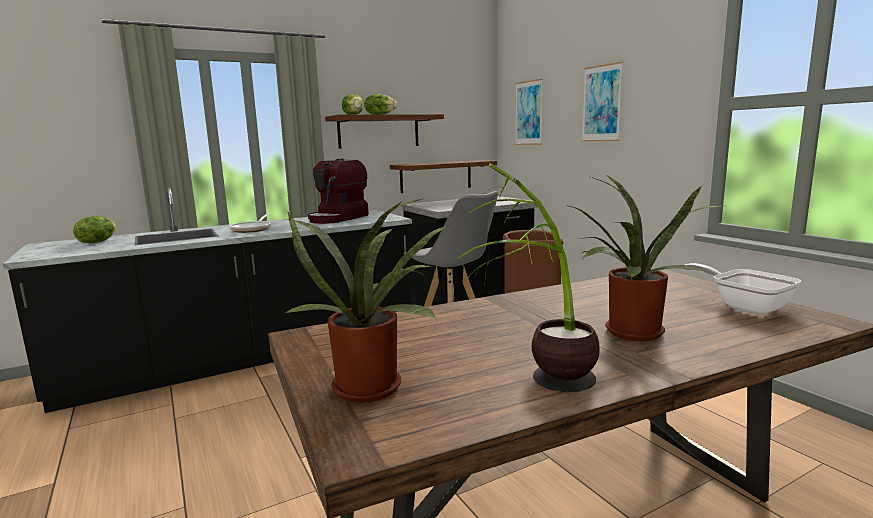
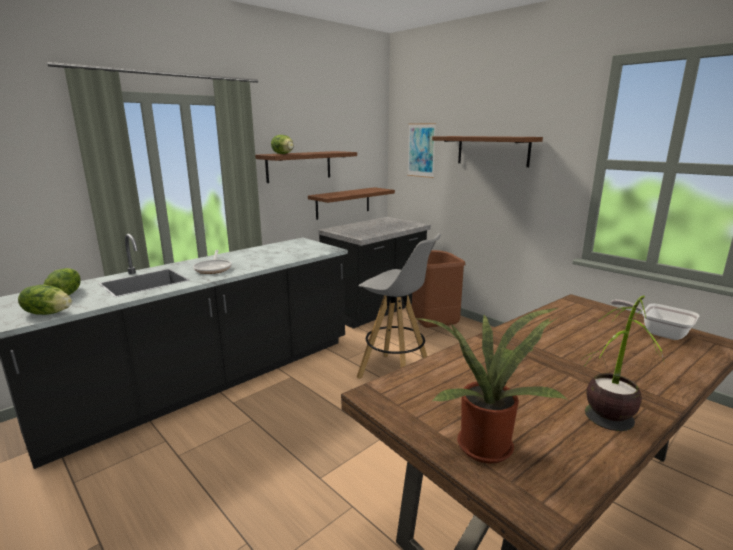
camera: 15 degrees left, 5 degrees up
(338, 218) = (280, 250): coffee machine -> none
(380, 115) = (305, 153): lettuce -> lettuce (48, 313)
(601, 103) = (492, 150): picture -> brown shelf
(630, 334) = (612, 367): potted plant -> none

